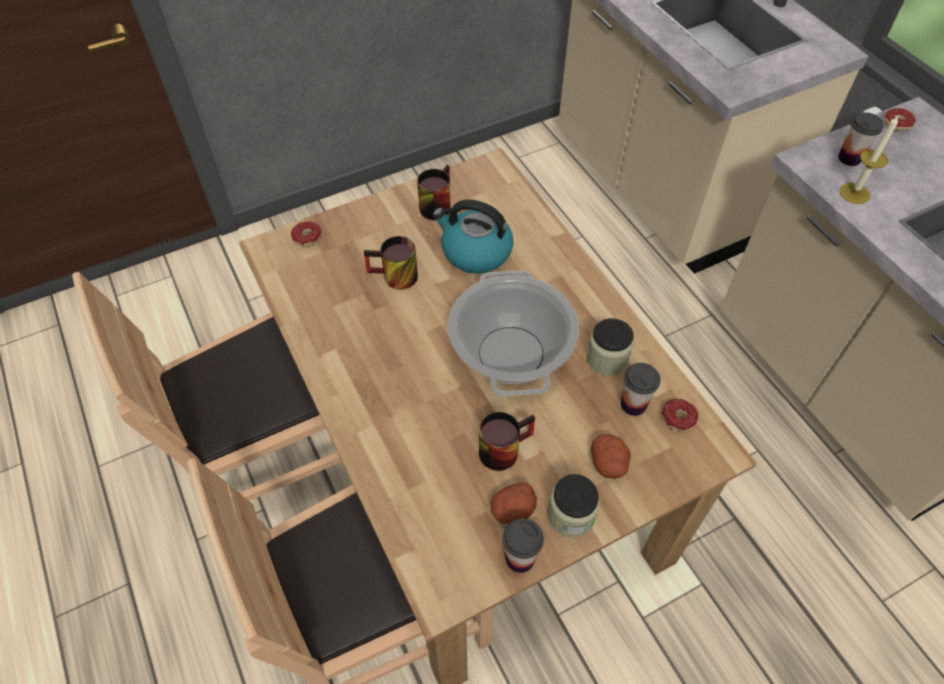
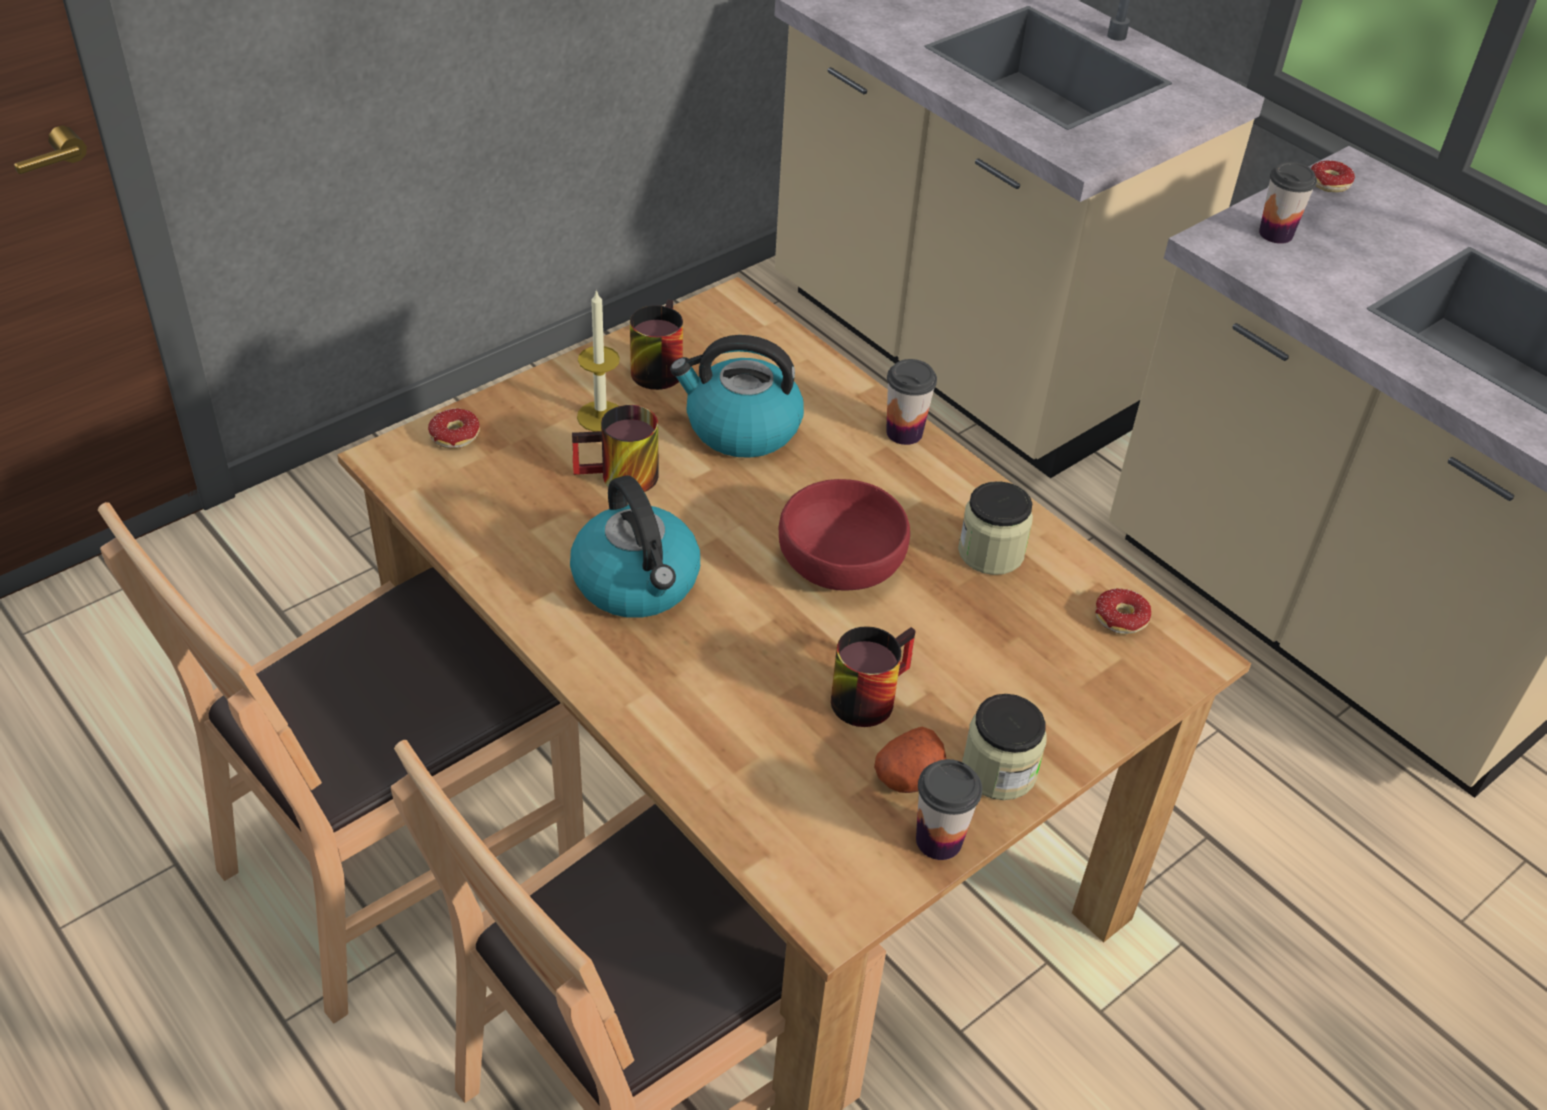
camera: 15 degrees left, 10 degrees down
(385, 350) = (637, 583): none -> kettle
(511, 354) = (842, 564): cooking pot -> red bowl
(609, 463) = (1036, 693): potato -> none
(633, 404) = (1049, 609): cup -> cup (904, 432)
(854, 193) = (1296, 279): candle -> candle (600, 416)

